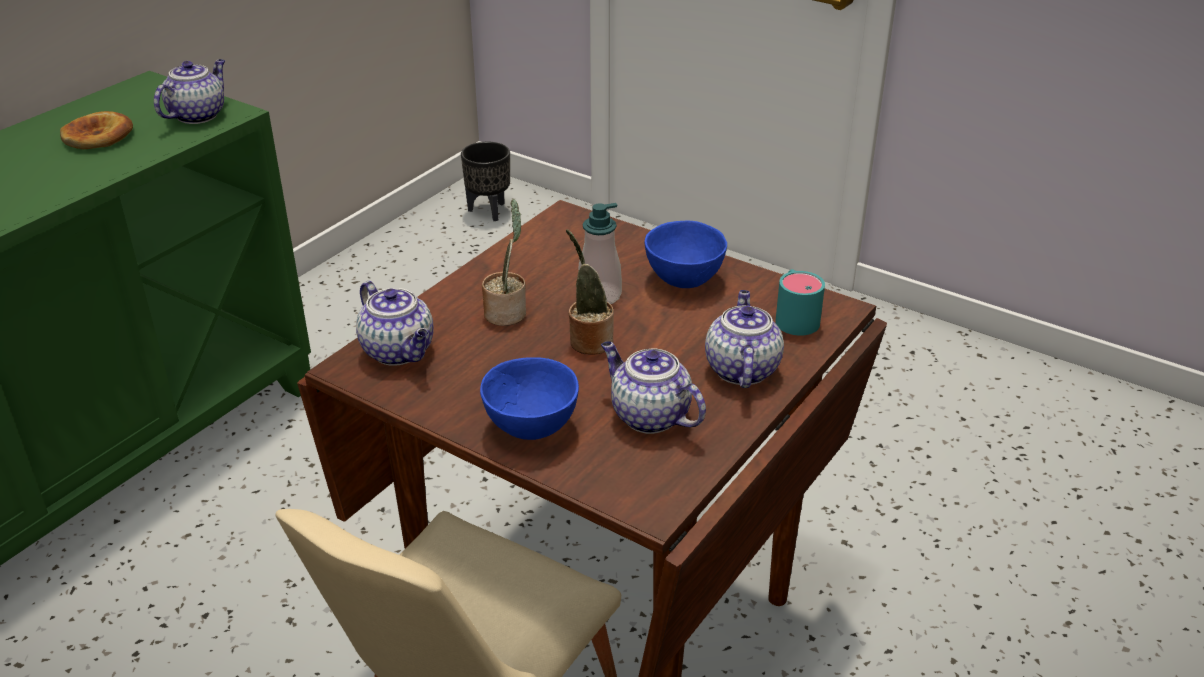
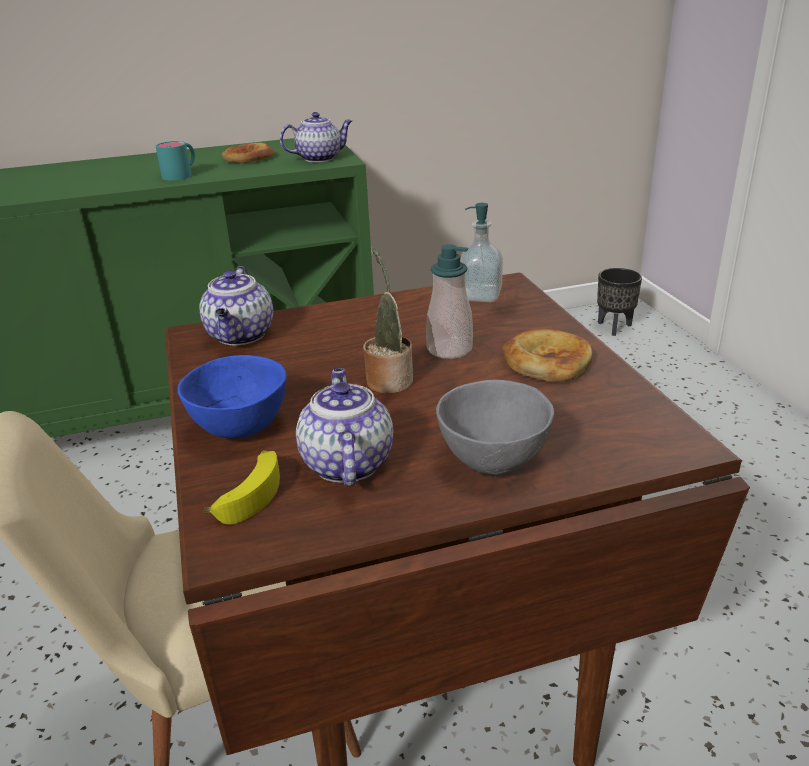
camera: 40 degrees right, 5 degrees down
(507, 312) = (357, 336): potted plant -> none
(558, 235) = (480, 296): none -> soap dispenser
(613, 467) = (250, 493): none -> banana
(684, 279) = (546, 361): blue bowl -> bread
(741, 369) = (494, 459): teapot -> grey bowl
(794, 316) = (620, 433): turquoise mug -> turquoise mug (182, 174)

